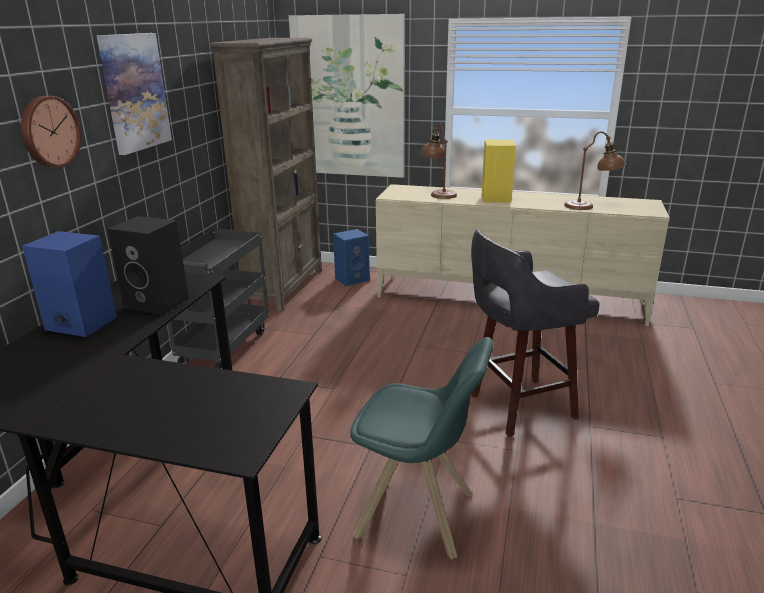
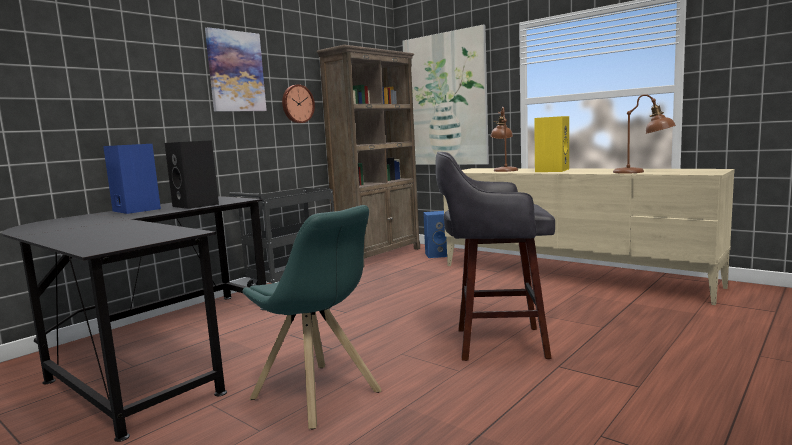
camera: 25 degrees right, 15 degrees down
(49, 132) = (151, 82): wall clock -> wall clock (297, 104)

